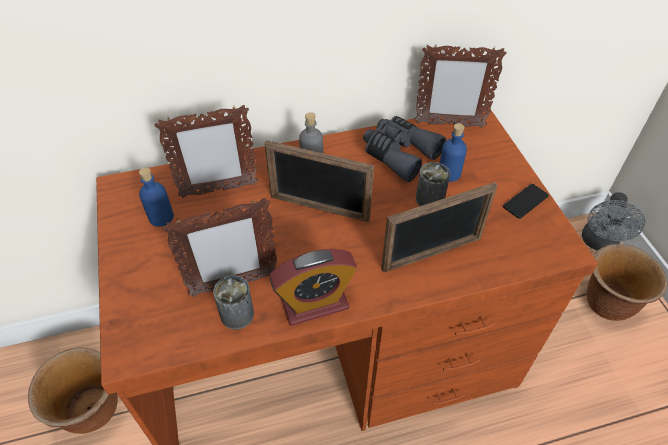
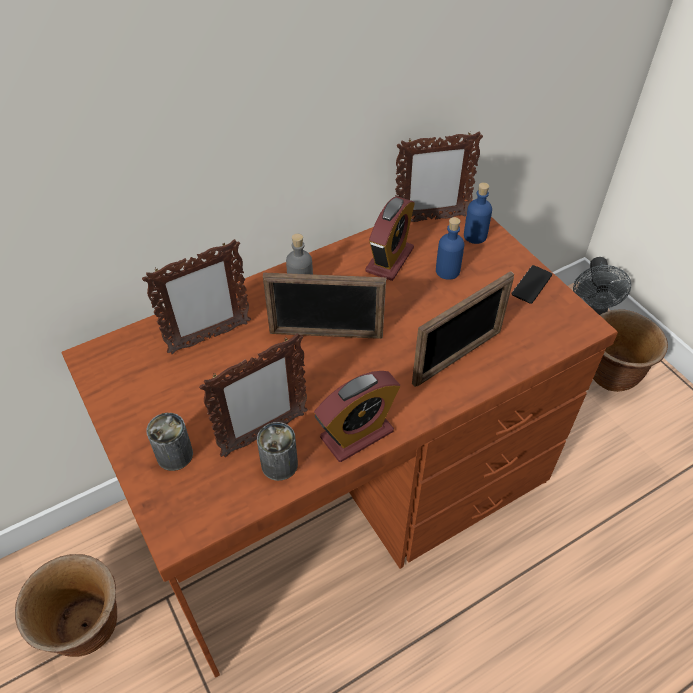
camera: 15 degrees left, 0 degrees up
(161, 217) = (156, 380): blue bottle -> blue bottle (475, 236)
(399, 153) = (389, 260): grey binoculars -> alarm clock
(429, 199) = (437, 302): can -> can (174, 454)

